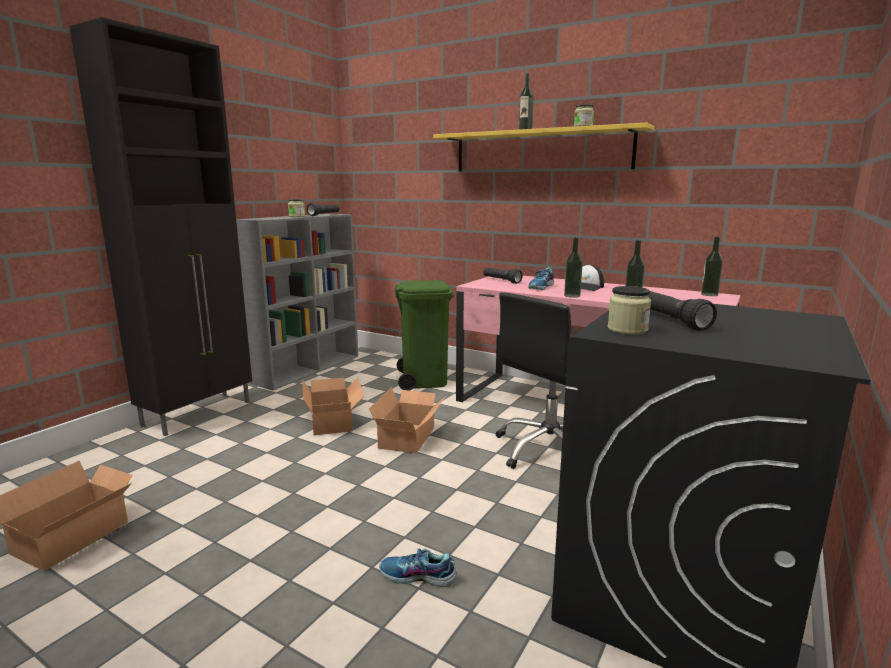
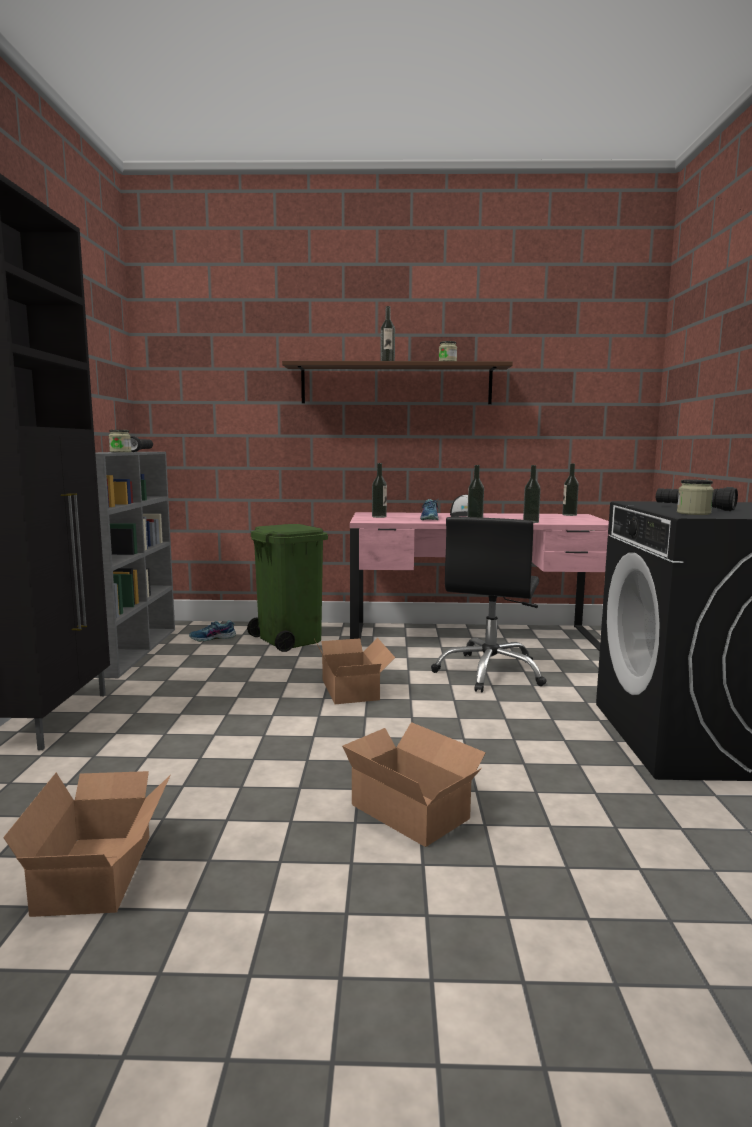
camera: 30 degrees left, 5 degrees down
(334, 420) = (246, 691): cardboard box -> cardboard box (410, 809)
(417, 577) = (524, 785): shoe -> shoe (212, 638)
(501, 281) = (379, 516): black flashlight -> bottle
(540, 151) = (396, 384): yellow shelf -> brown shelf

